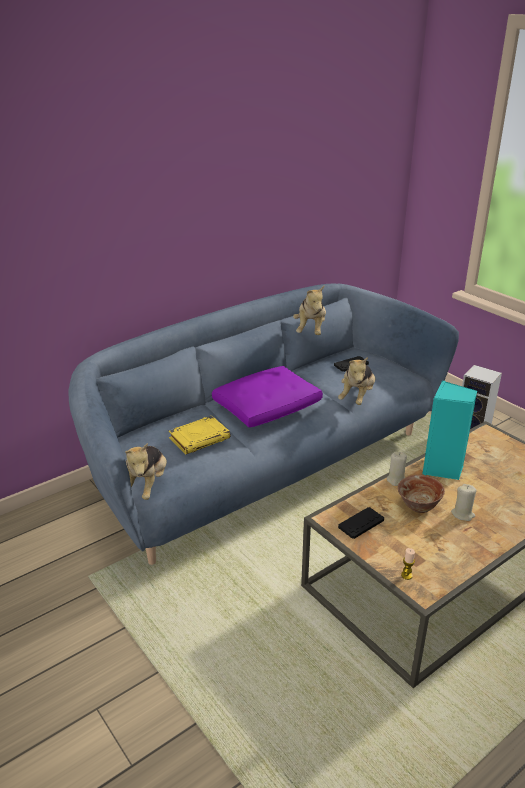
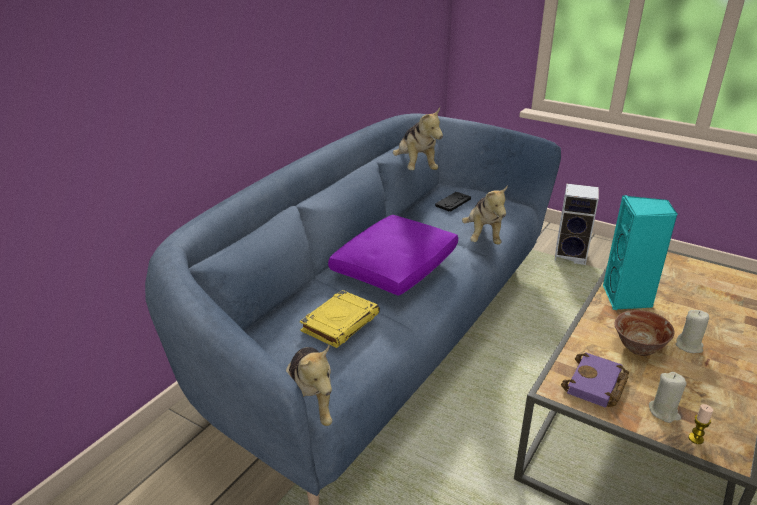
camera: 20 degrees left, 0 degrees up
(361, 523) = (596, 386): black game controller -> purple book
(396, 480) = (592, 323): beige candle -> beige candle (664, 412)

